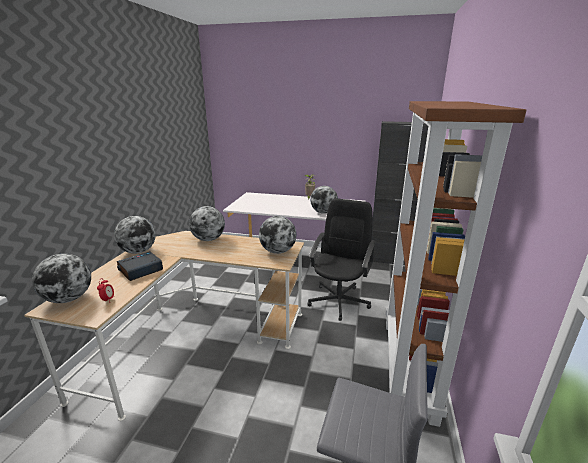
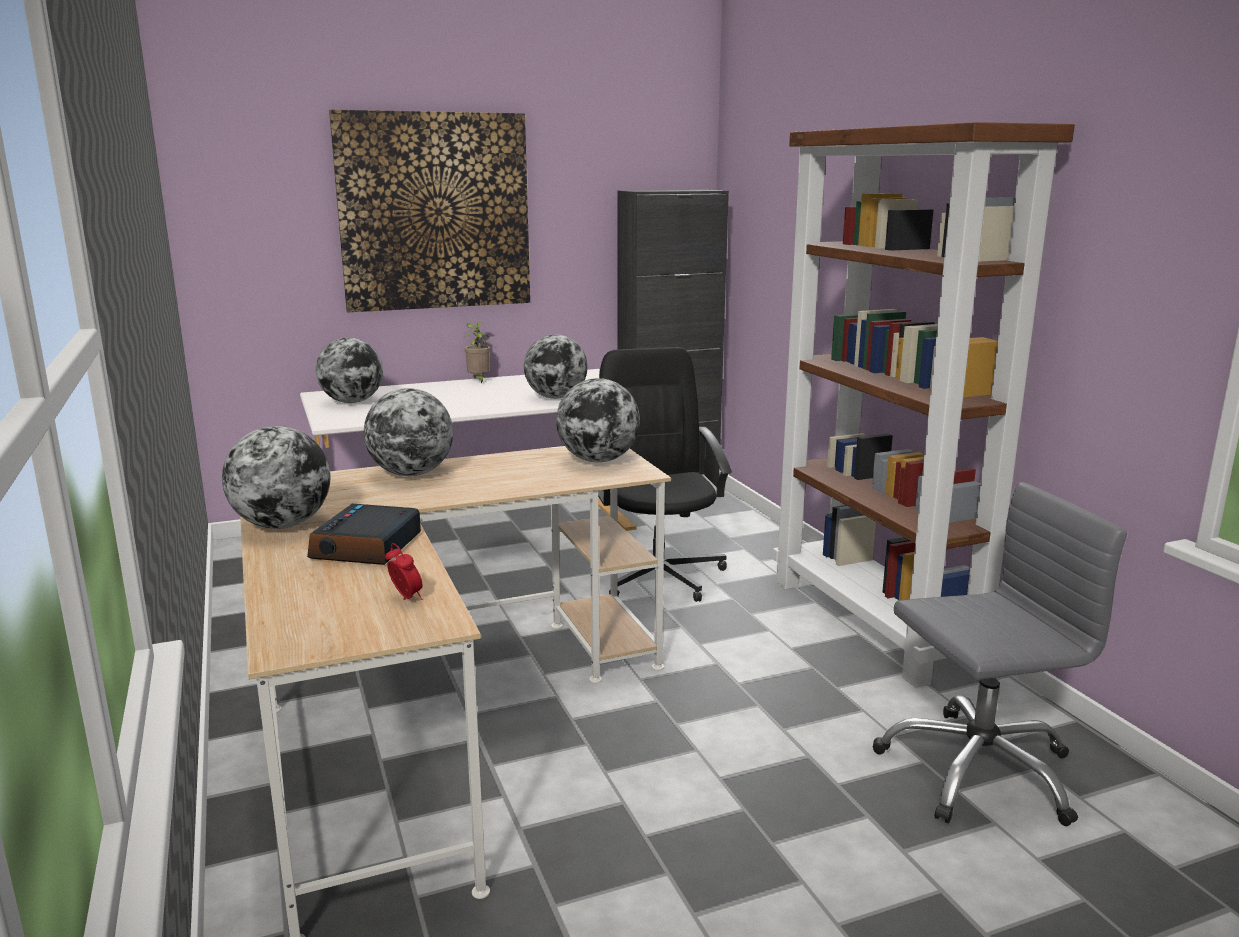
camera: 35 degrees left, 5 degrees down
(69, 299) = (302, 623): globe -> globe (352, 402)
(299, 127) = (435, 212): none -> picture

